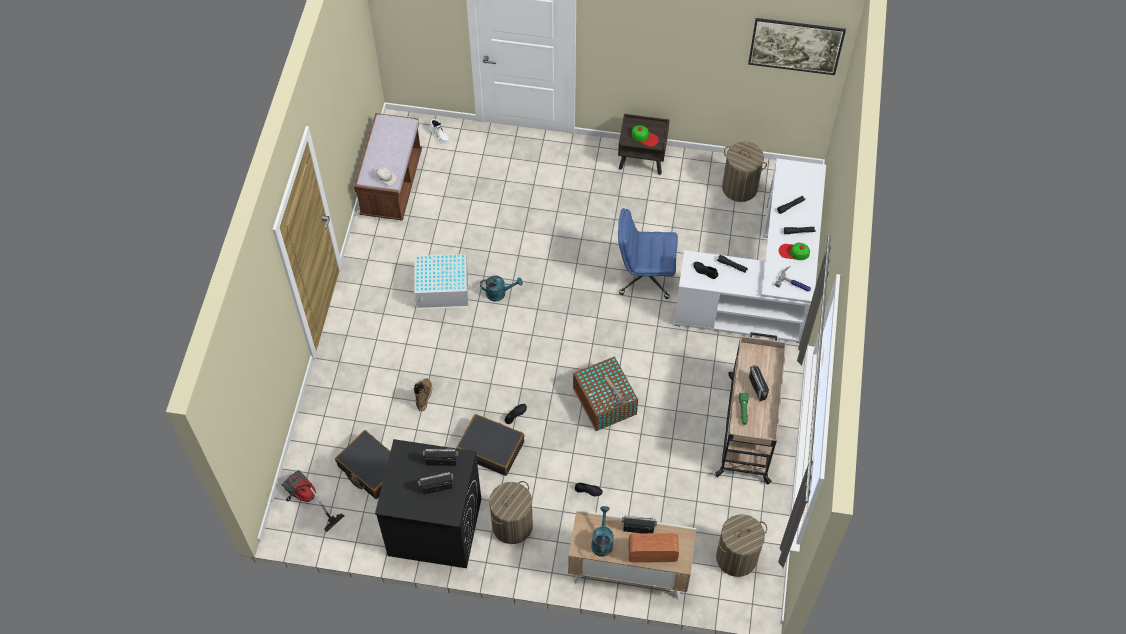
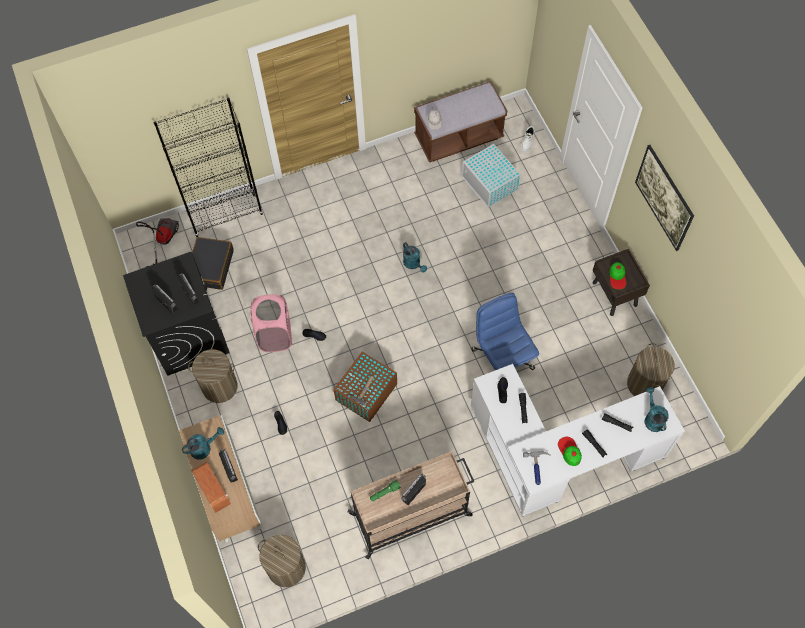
camera: 60 degrees right, 5 degrees up
(319, 425) = (225, 214): none -> black bookcase
(423, 396) = (290, 265): boot -> none
(443, 290) = (390, 225): white storage box -> white storage box (490, 183)
(491, 448) = (275, 335): black suitcase -> pink laundry basket
(793, 57) = (738, 328): picture -> picture (660, 206)
(801, 179) = (652, 418): none -> turquoise watering can

